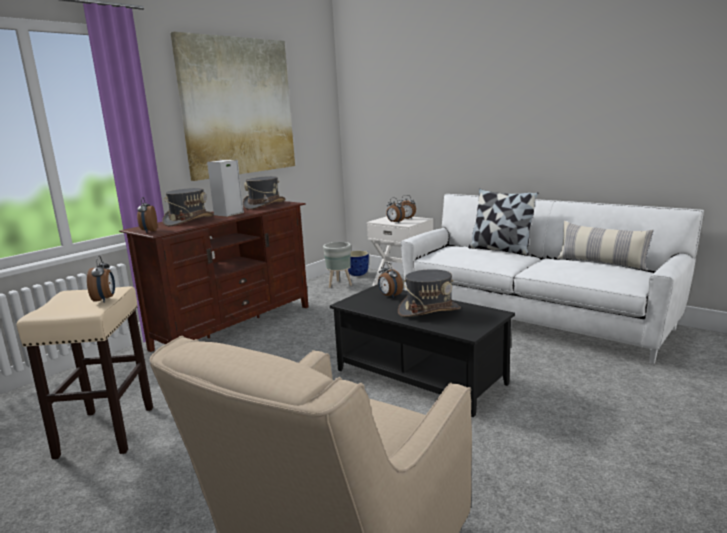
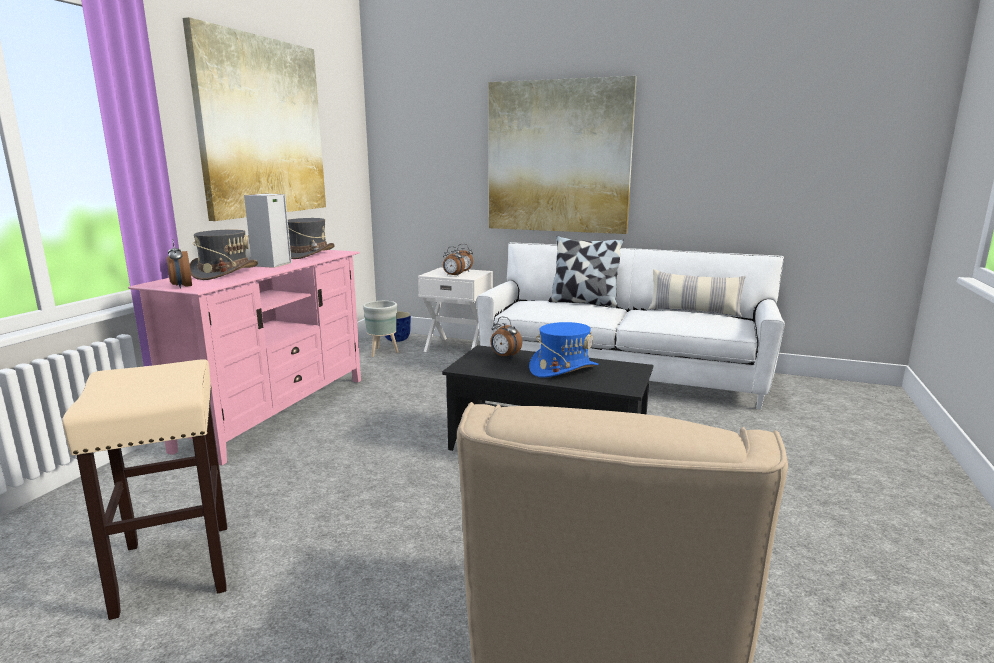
camera: 20 degrees left, 0 degrees up
(105, 299) = (184, 378): alarm clock -> none
(234, 326) = (276, 411): brown tv stand -> pink tv stand
(429, 310) = (563, 369): grey hat -> blue hat
(487, 117) = (558, 157): none -> picture

